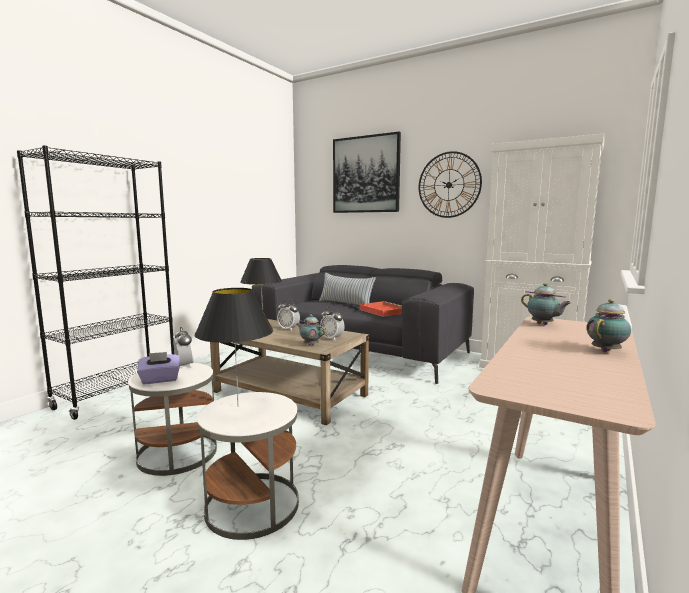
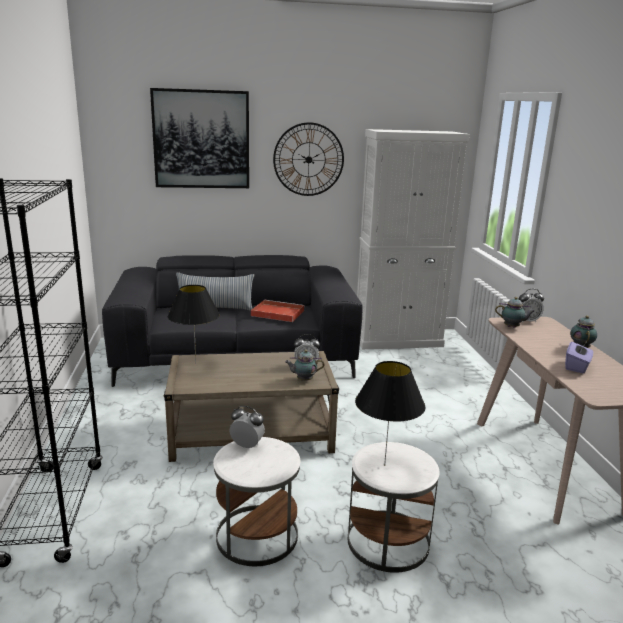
camera: 40 degrees left, 10 degrees up
(160, 380) = (264, 469): purple tissue box -> purple tissue box (577, 367)
(288, 329) = (240, 365): alarm clock -> alarm clock (527, 321)

